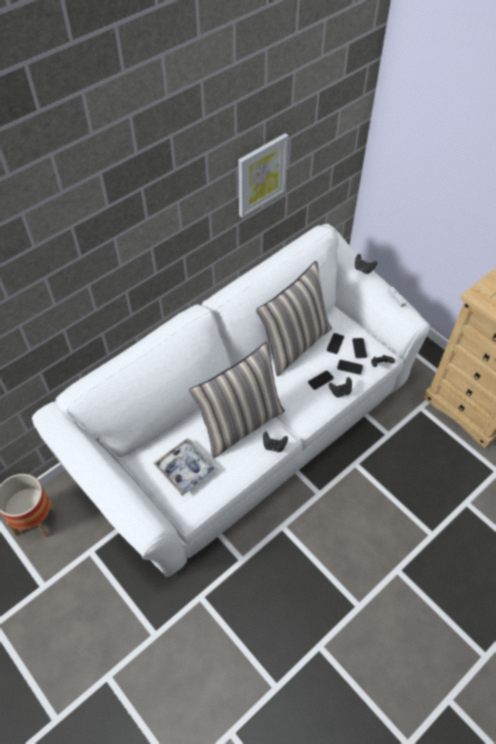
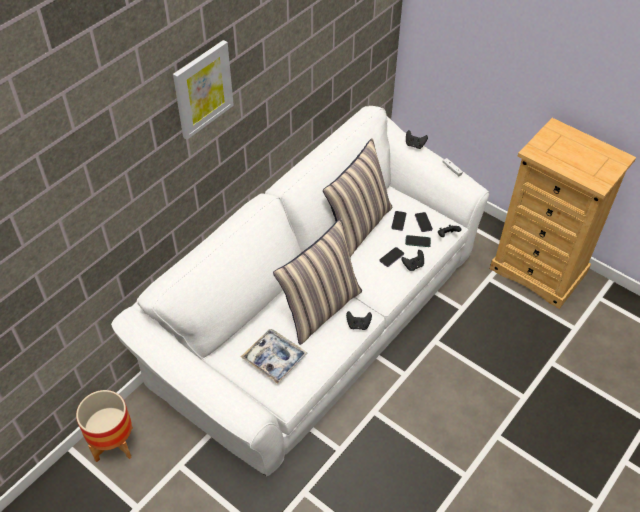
camera: 10 degrees left, 5 degrees down
(261, 175) = (311, 58): picture -> picture (202, 89)

